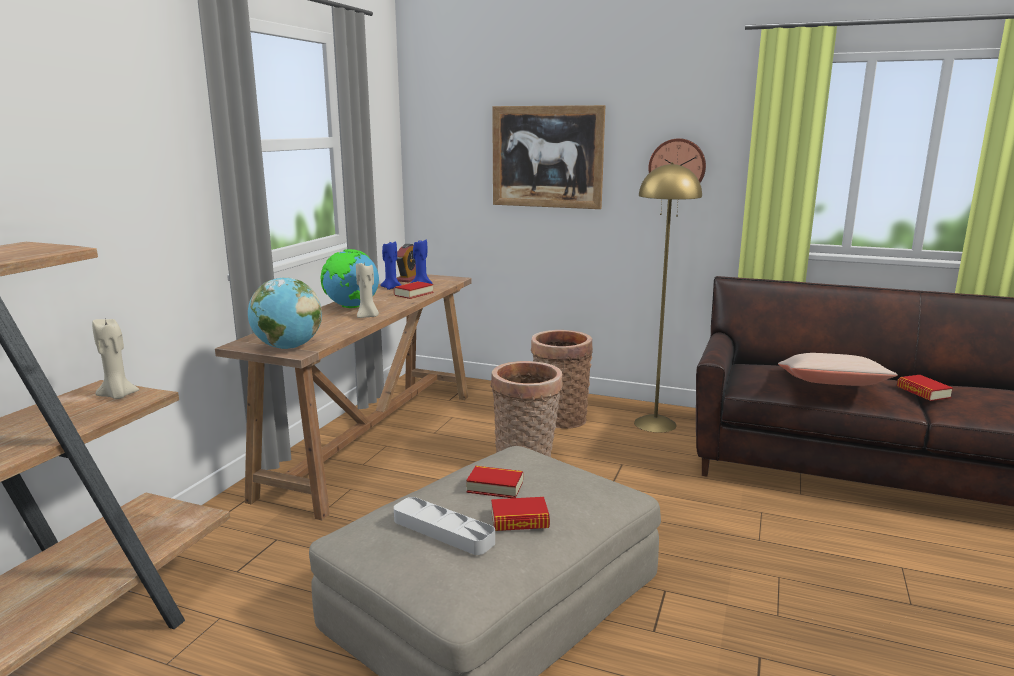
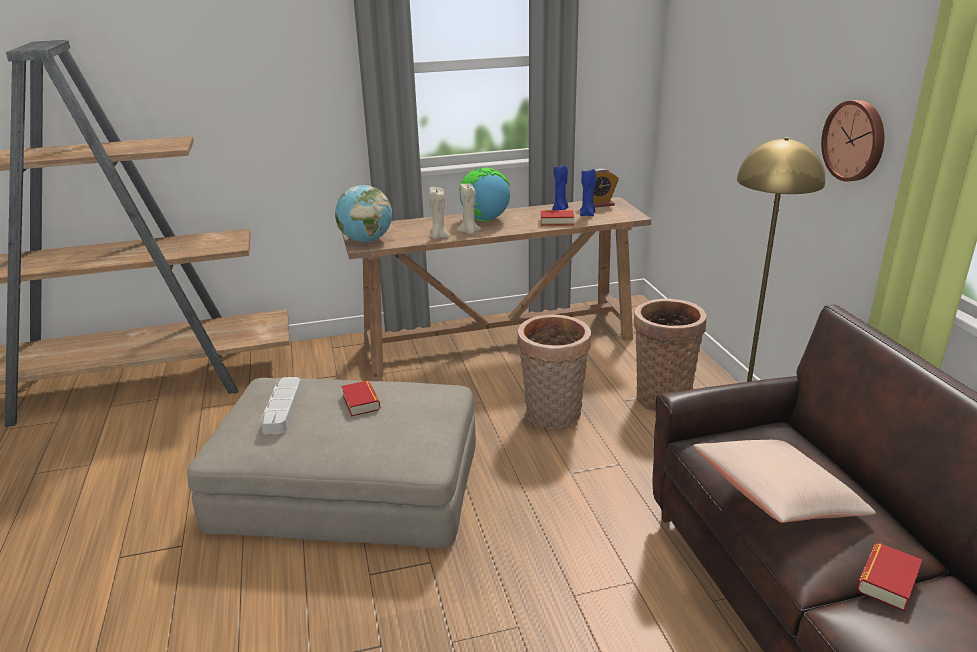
camera: 55 degrees right, 10 degrees up
(118, 396) = (228, 242): beige candle -> beige candle (438, 237)
(519, 520) = (320, 430): book -> none
(547, 157) = (750, 97): picture -> none

